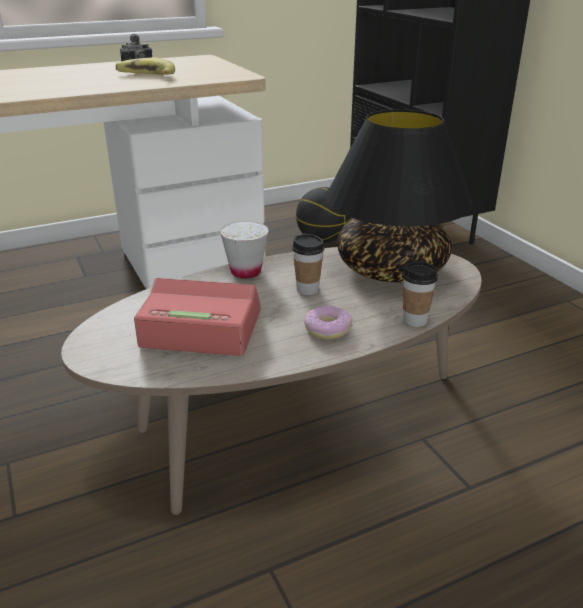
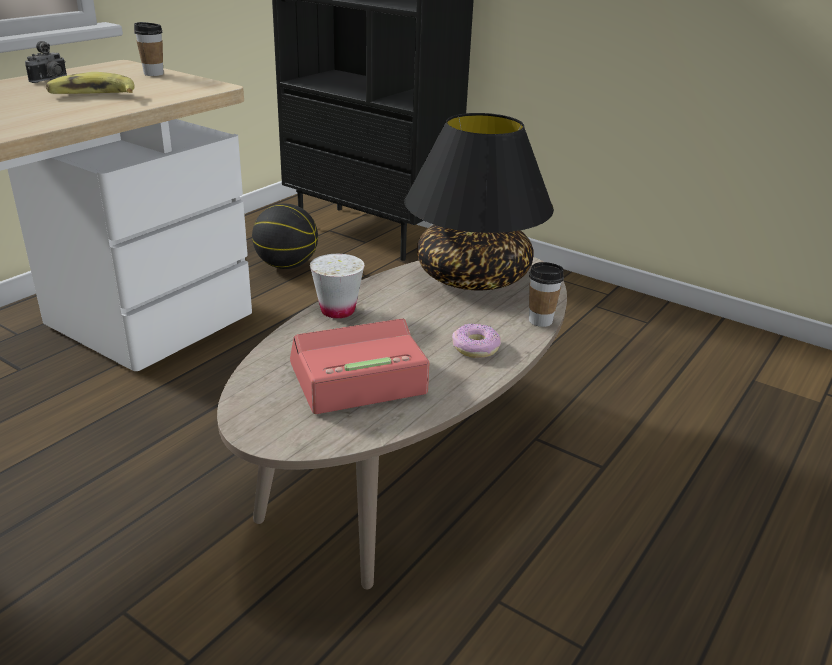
camera: 30 degrees left, 0 degrees up
(307, 290) = (418, 315): cup -> cup (153, 74)

